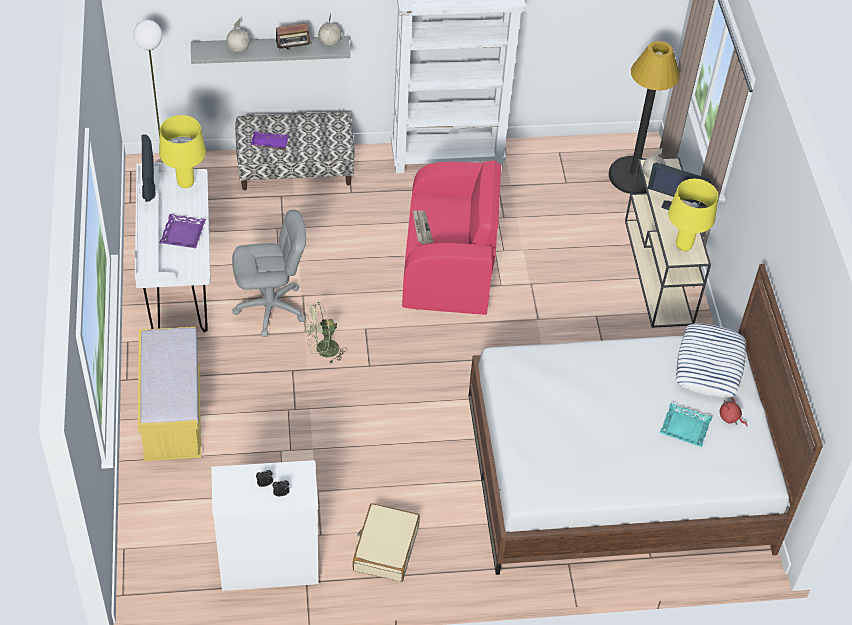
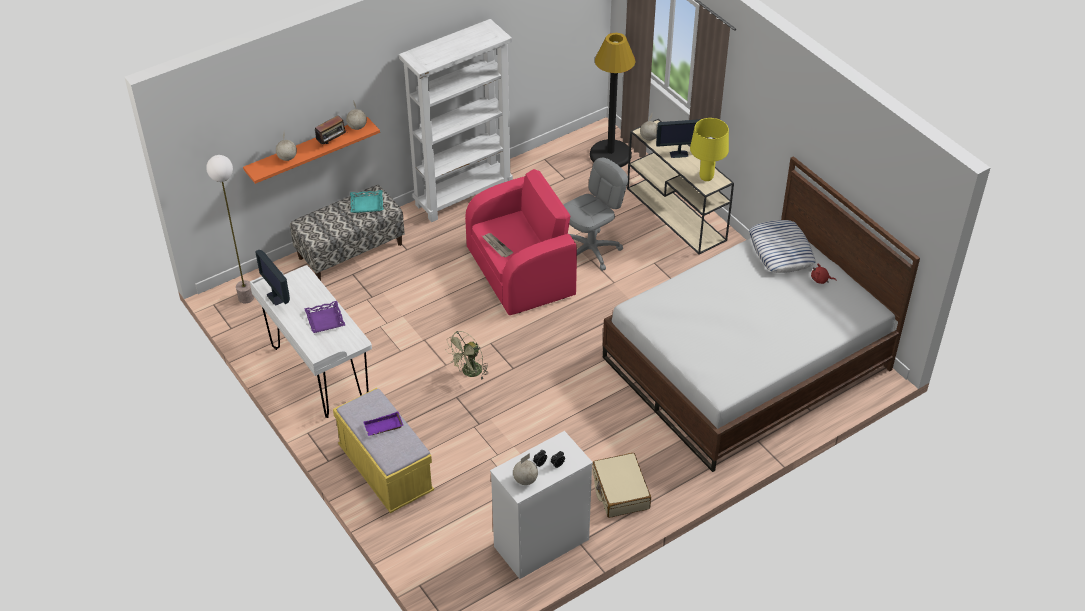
camera: 25 degrees left, 5 degrees down
(186, 183) = (298, 282): yellow table lamp -> none
(237, 494) = (525, 480): none -> globe
(269, 143) = (332, 231): purple tray -> purple tray (383, 427)
(270, 49) = (307, 151): grey shelf -> orange shelf
(271, 308) = (406, 359): grey office chair -> grey office chair (591, 250)
(684, 428) = (795, 300): turquoise tray -> turquoise tray (366, 204)

